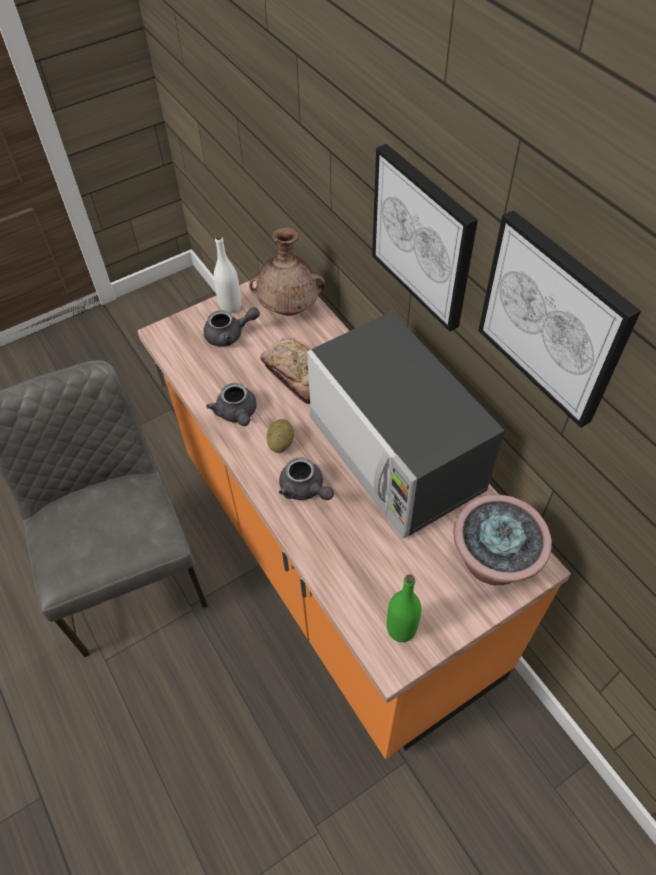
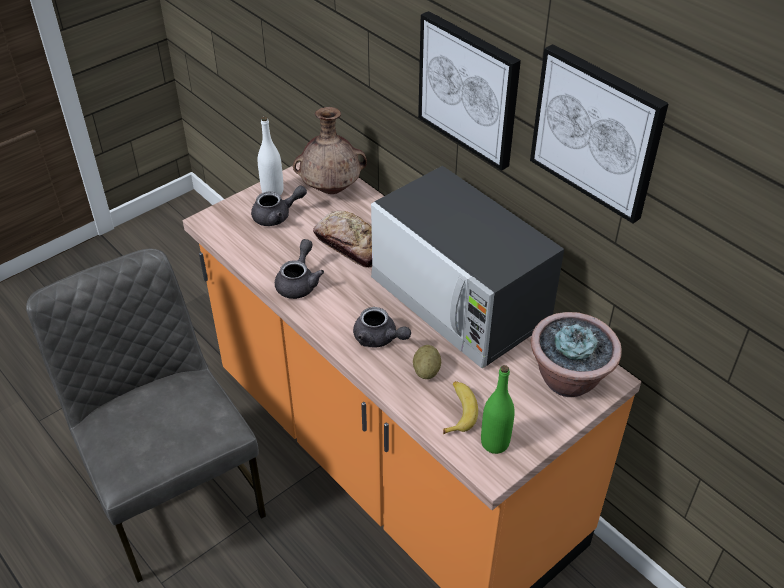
camera: 10 degrees left, 10 degrees down
(237, 414) = (299, 282): grey teapot -> grey teapot turned 135 degrees counterclockwise
(281, 443) = (347, 303): potato -> potato (426, 371)
(370, 585) = (458, 411): none -> banana

